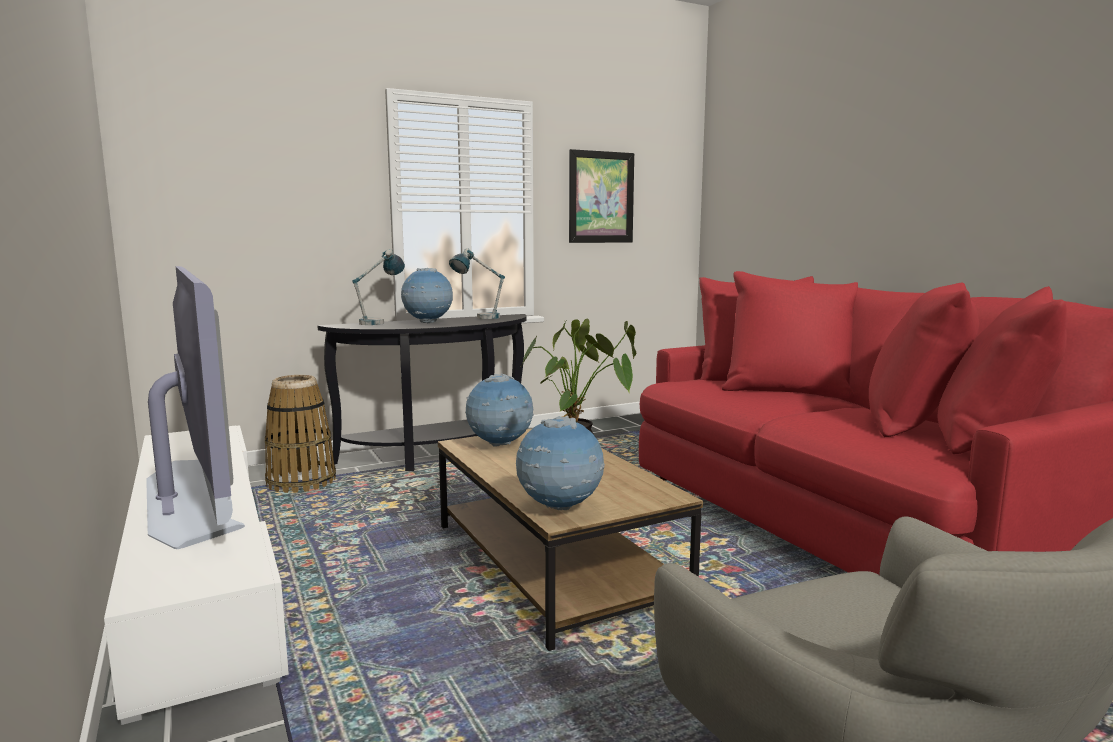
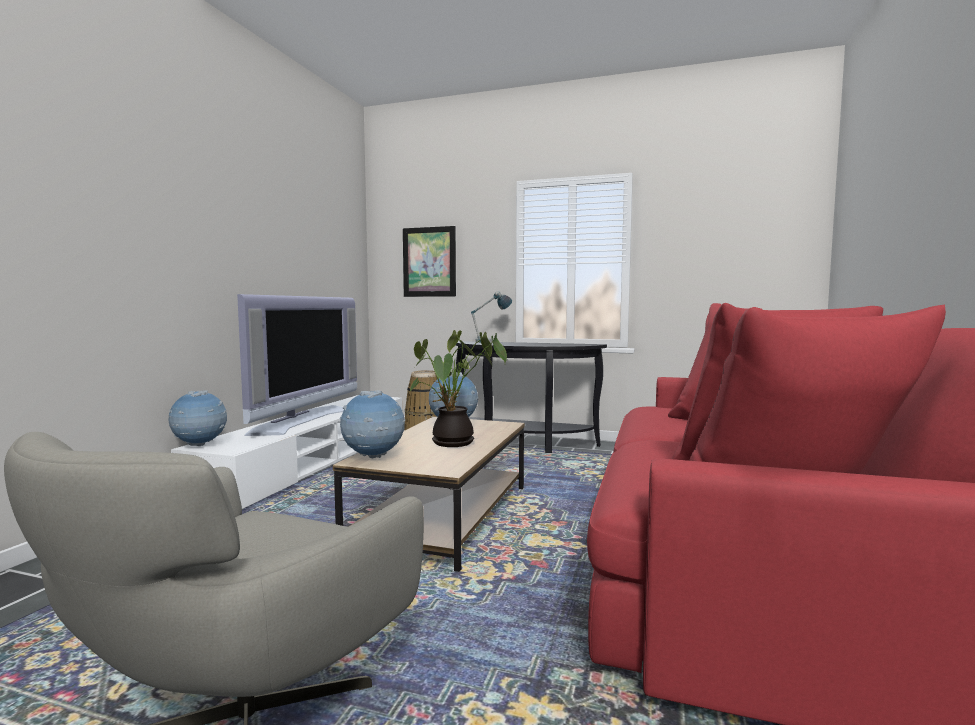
camera: 45 degrees right, 5 degrees down
(428, 323) = (514, 343): globe -> globe (199, 445)
(478, 318) = (559, 344): table lamp -> none
(601, 197) = (701, 246): picture -> picture (429, 262)

